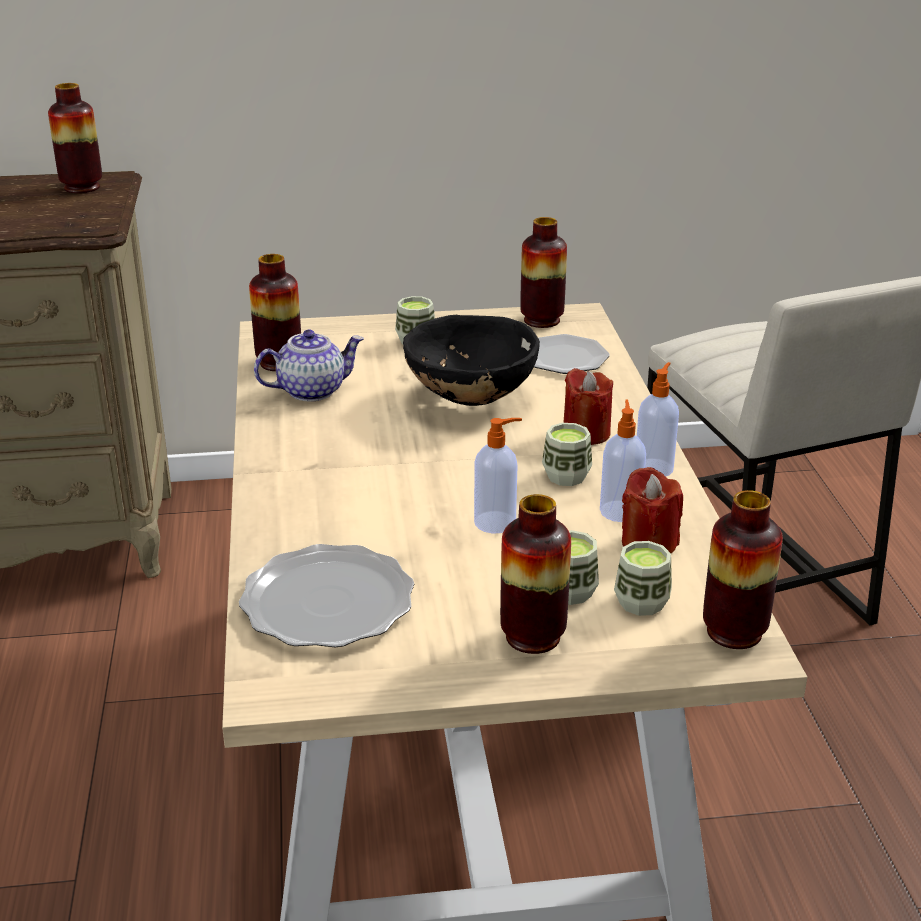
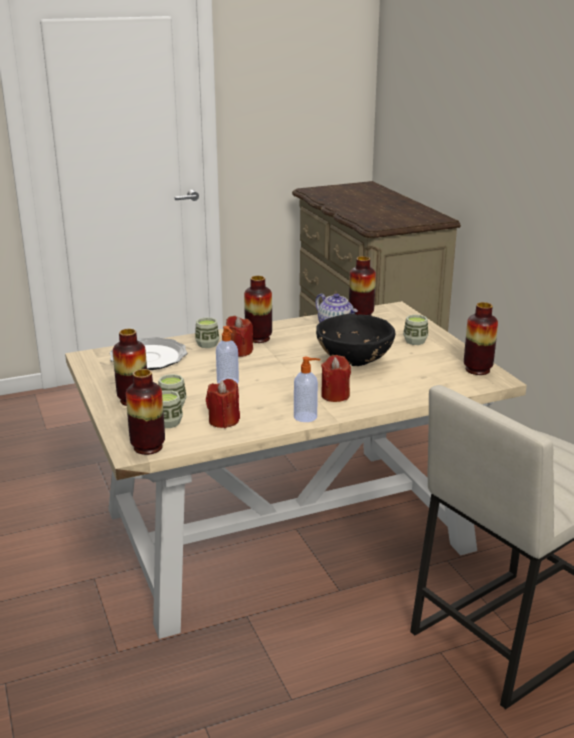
camera: 75 degrees right, 5 degrees down
(82, 187) = (422, 217): vase -> vase (258, 338)
(361, 495) = (239, 351): none -> red candle
(565, 358) = (428, 381): plate -> none
(566, 476) = (283, 394): cup -> cup (207, 344)
(620, 510) = (254, 411): soap dispenser -> none

